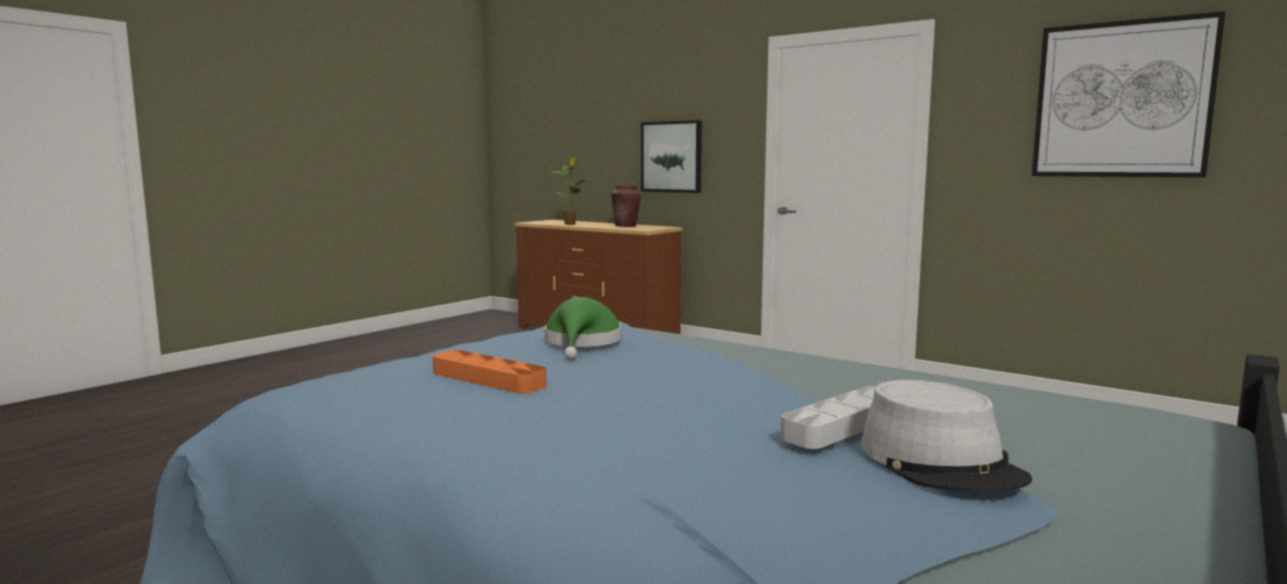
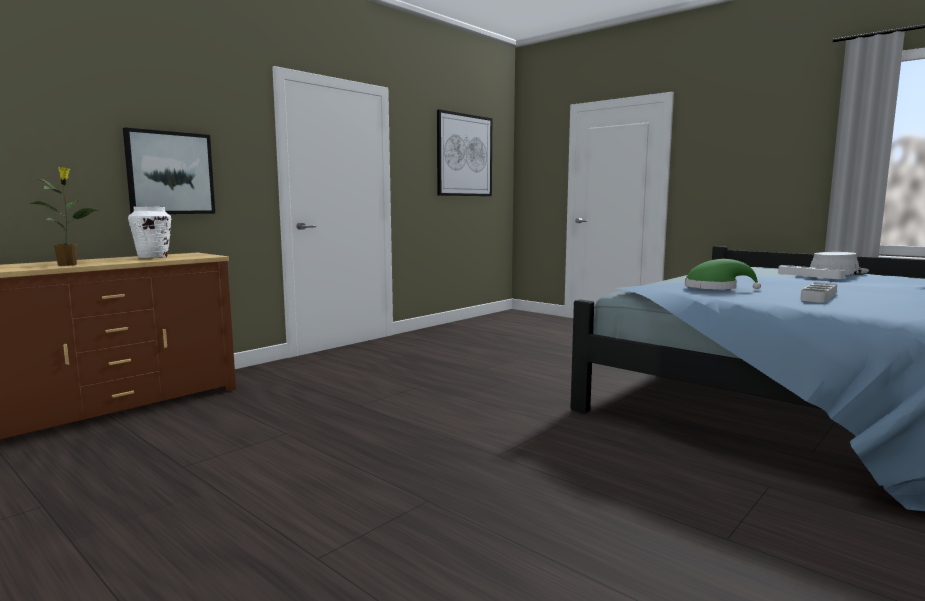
camera: 85 degrees left, 0 degrees up
(488, 379) = (818, 296): orange tray -> grey tray
(626, 226) = (153, 257): brown vase -> white vase

